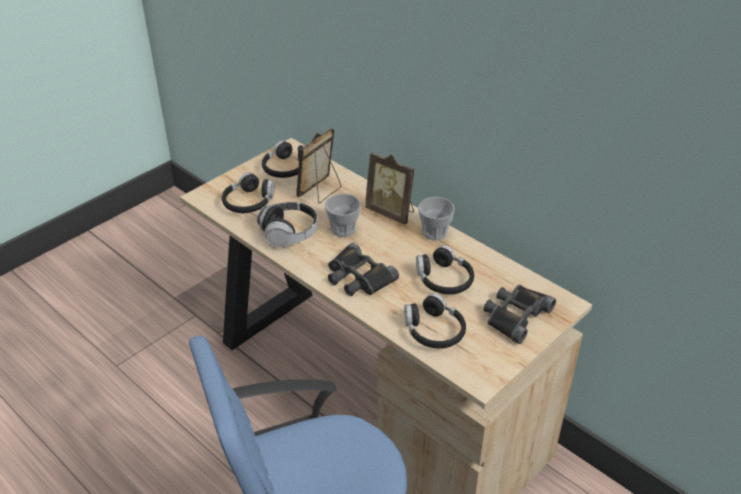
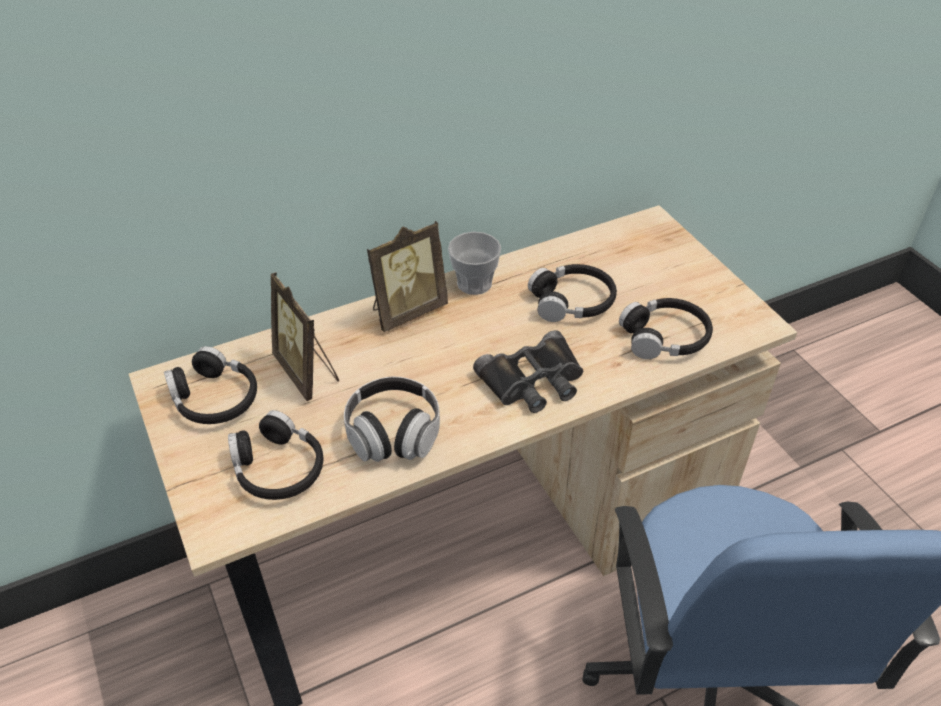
camera: 70 degrees left, 5 degrees up
(343, 229) = (417, 370): cup -> none
(515, 315) = (660, 264): black binoculars -> none

